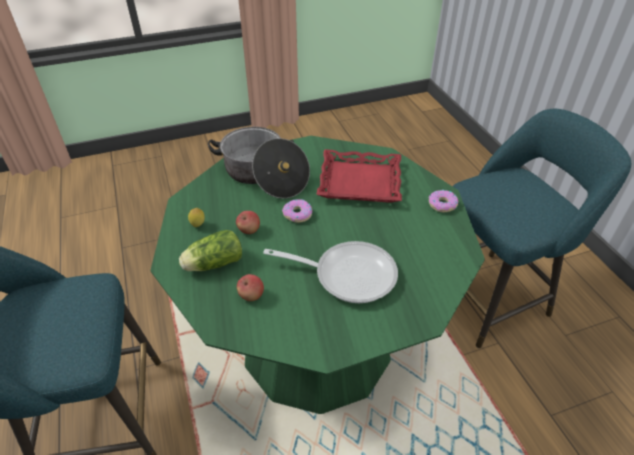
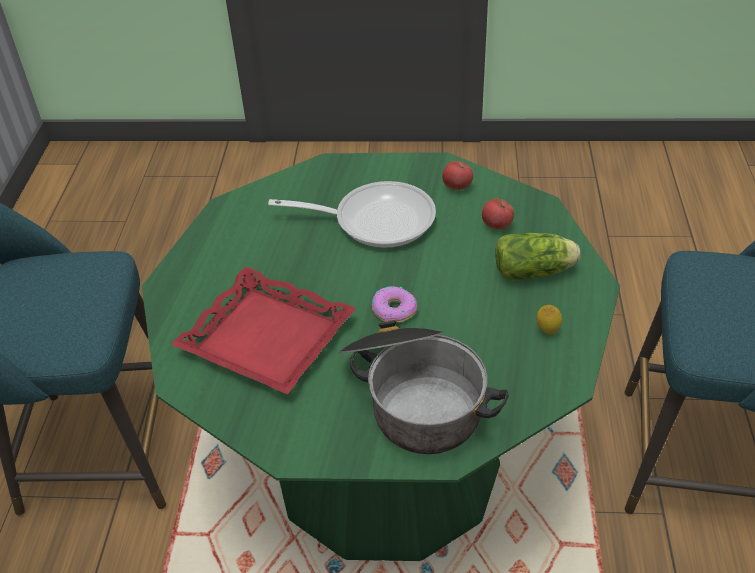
camera: 155 degrees left, 0 degrees up
(249, 230) = (473, 304): apple -> apple (457, 187)
(348, 274) = (375, 220): frying pan -> frying pan turned 150 degrees clockwise
(442, 205) = (187, 270): donut -> none

